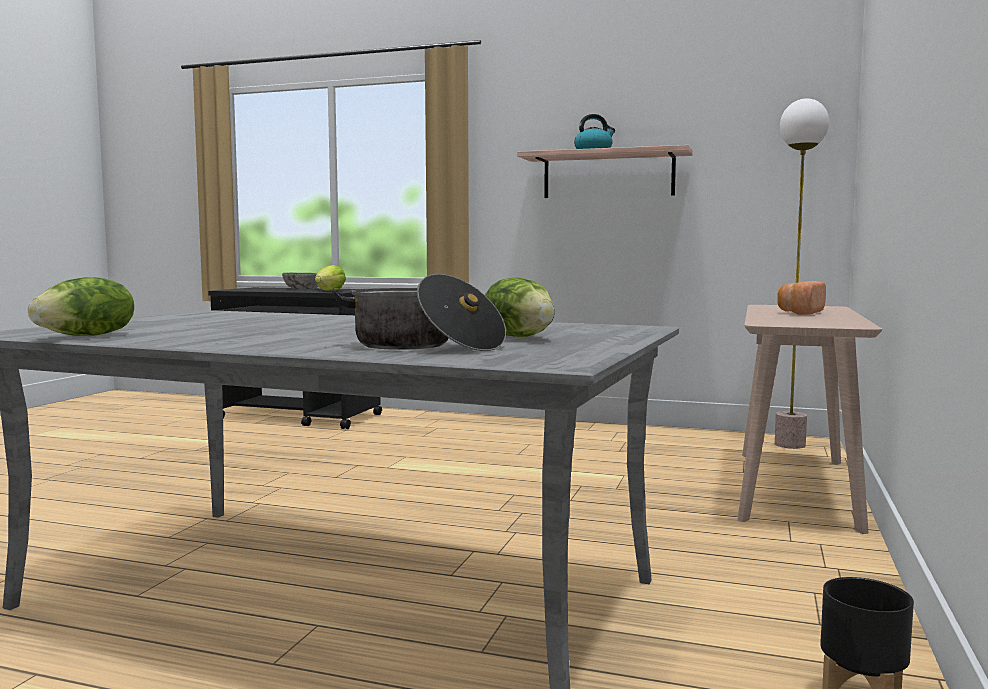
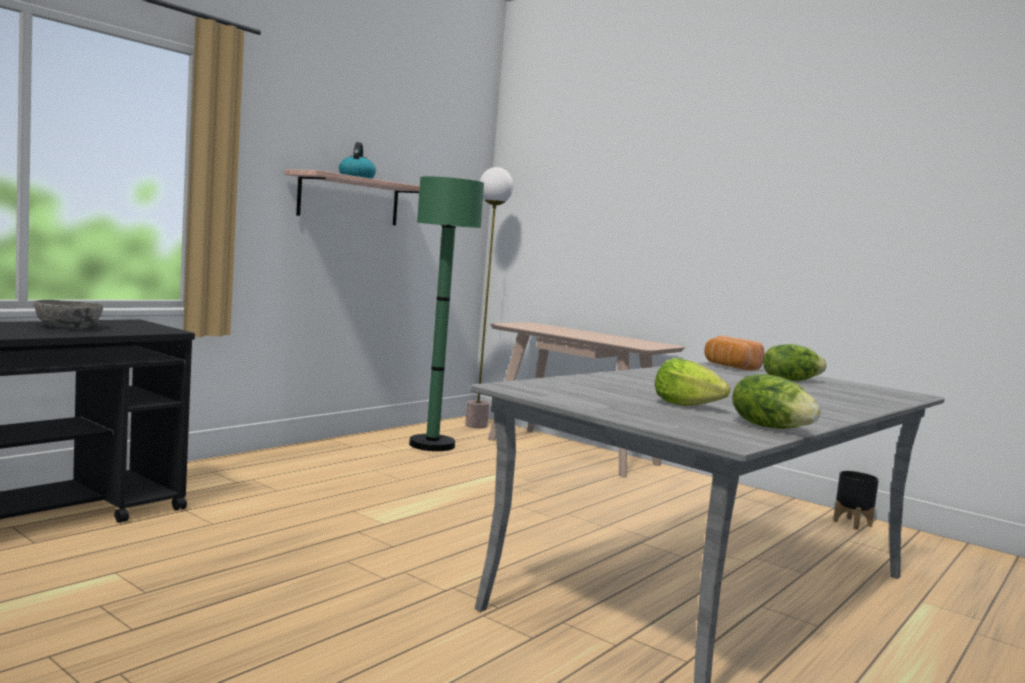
camera: 70 degrees left, 0 degrees up
(330, 291) = (142, 329): lettuce -> lettuce (686, 405)
(424, 346) = (840, 394): cooking pot -> none
(659, 444) = (432, 445): none -> green floor lamp
(799, 313) = (575, 333): bread -> bread (729, 367)

